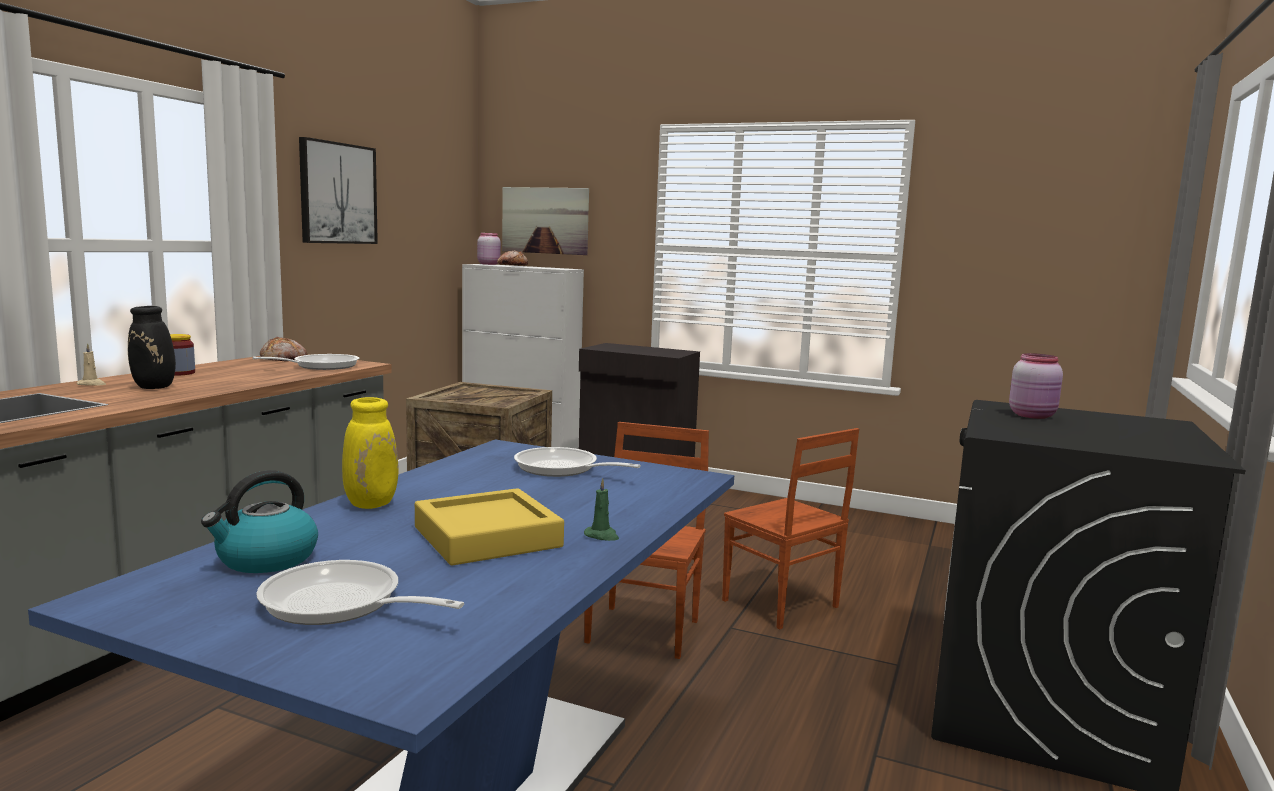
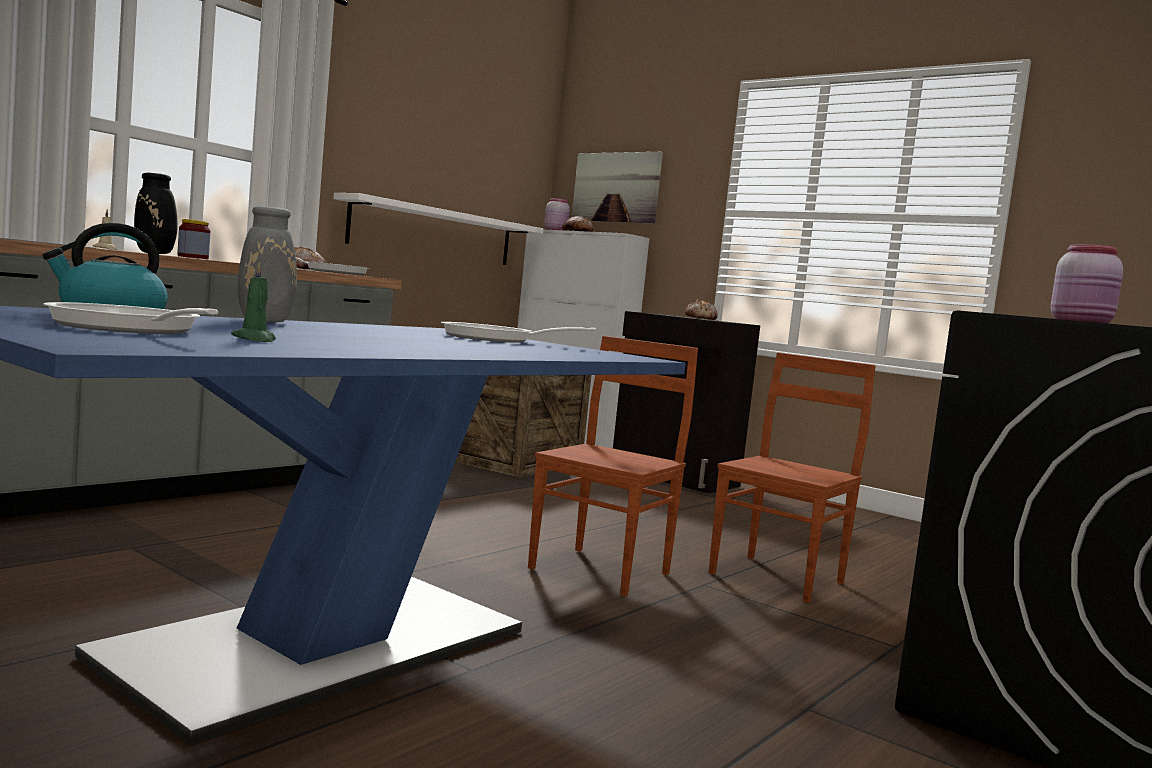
camera: 15 degrees right, 5 degrees down
(337, 193) = (395, 131): picture -> none
(373, 504) = (267, 321): yellow vase -> grey vase
(381, 285) = (434, 233): none -> white shelf
(487, 537) = (344, 338): yellow tray -> none
(562, 469) = (496, 339): frying pan -> frying pan turned 45 degrees counterclockwise
(602, 536) = (466, 352): green candle -> green candle (255, 339)
(650, 351) = (701, 318): none -> bread
(780, 605) = (779, 578): brown chair -> brown chair turned 120 degrees counterclockwise

